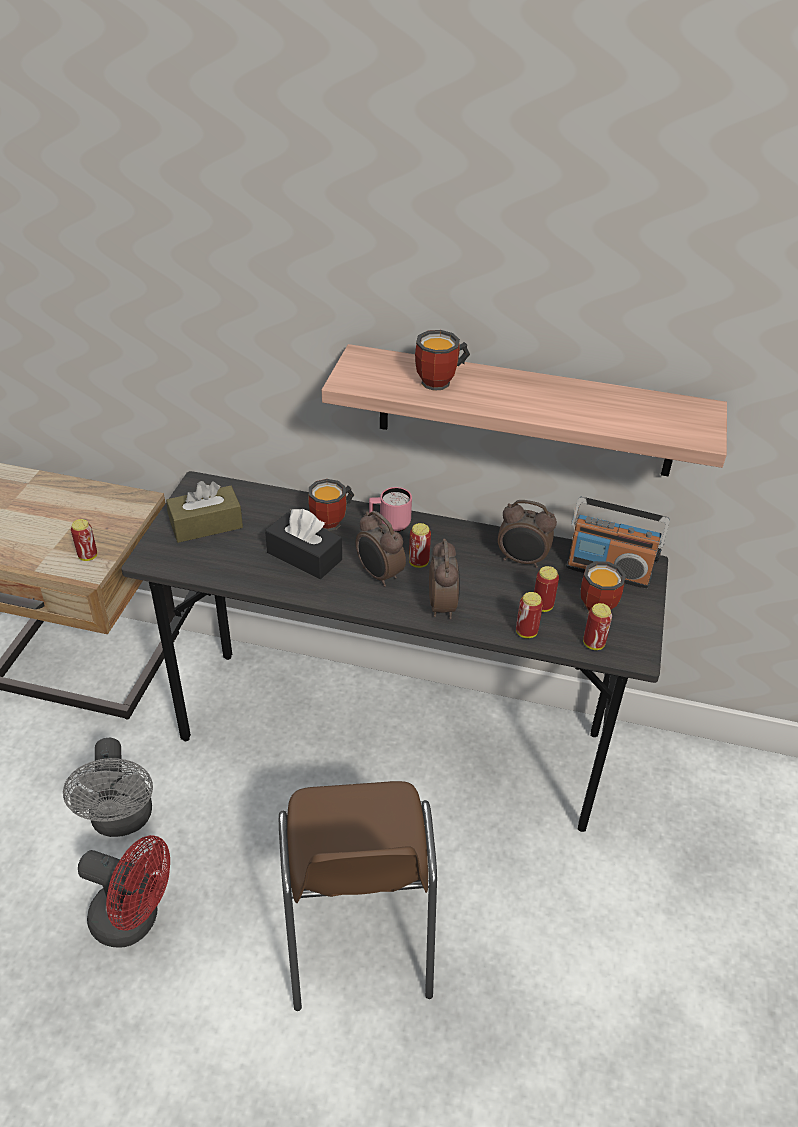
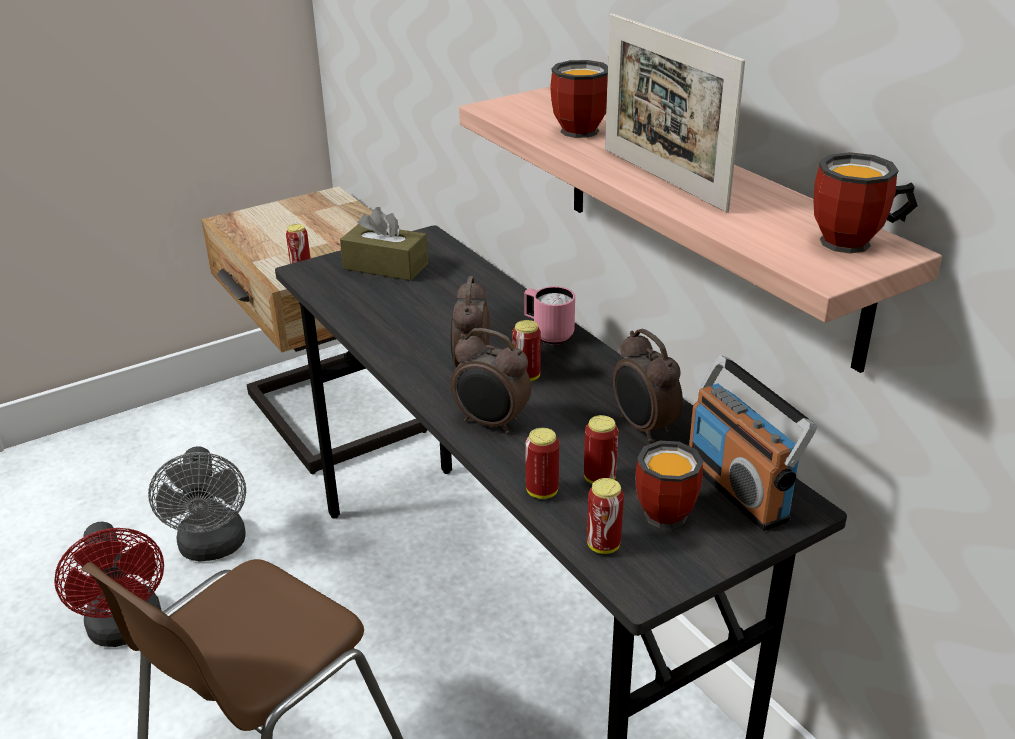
camera: 45 degrees right, 10 degrees down
(122, 821) = (213, 548): grey fan -> grey fan turned 45 degrees counterclockwise
(304, 556) = (428, 323): black tissue box -> none
(333, 521) = (497, 309): mug -> mug (856, 244)
(443, 606) = (491, 423): alarm clock -> alarm clock turned 75 degrees clockwise
(540, 404) = (662, 178): none -> picture frame

